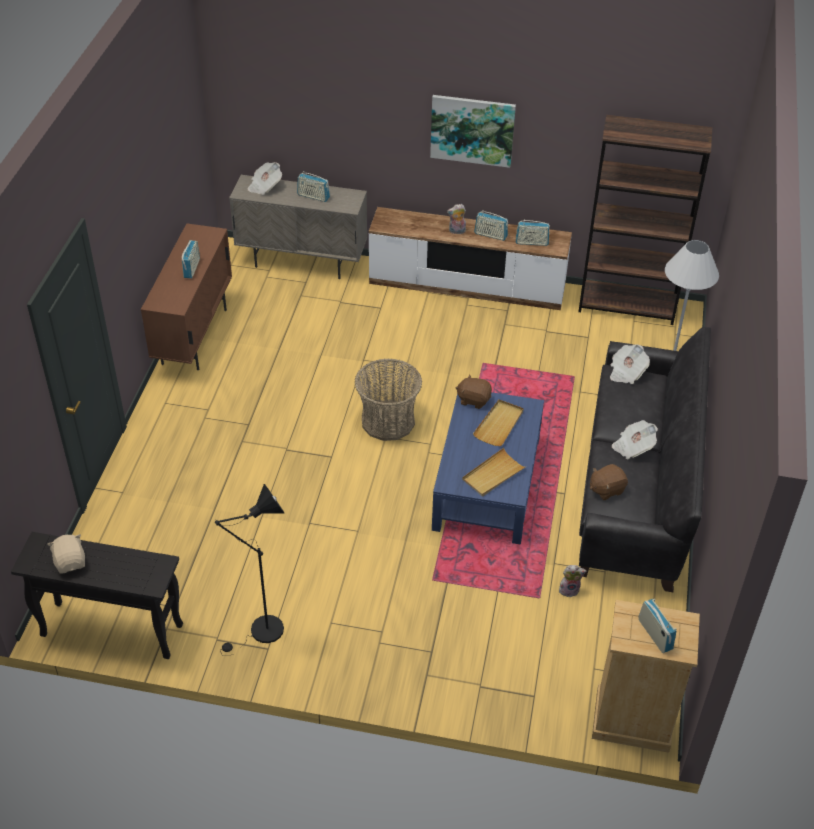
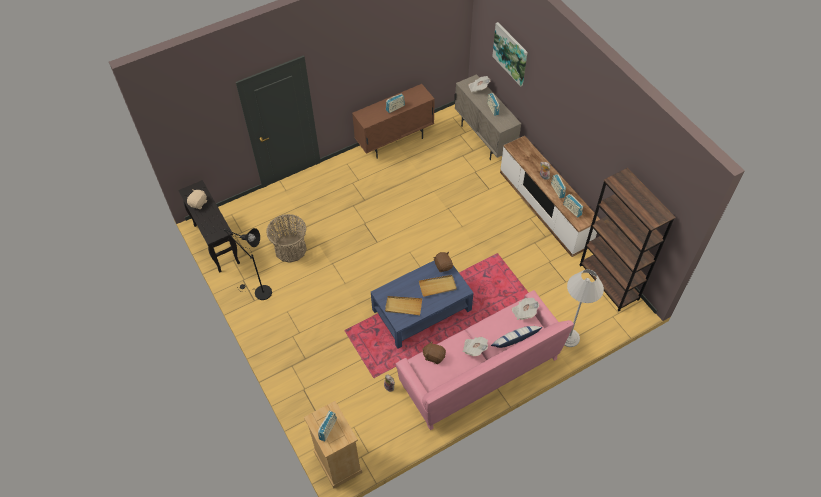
camera: 50 degrees right, 10 degrees up
(388, 421) = (420, 246): basket -> basket (290, 249)
(472, 130) = (570, 127): picture -> picture (510, 53)
(635, 490) = (480, 372): black sofa -> pink sofa
(657, 407) = (515, 341): none -> pillow

